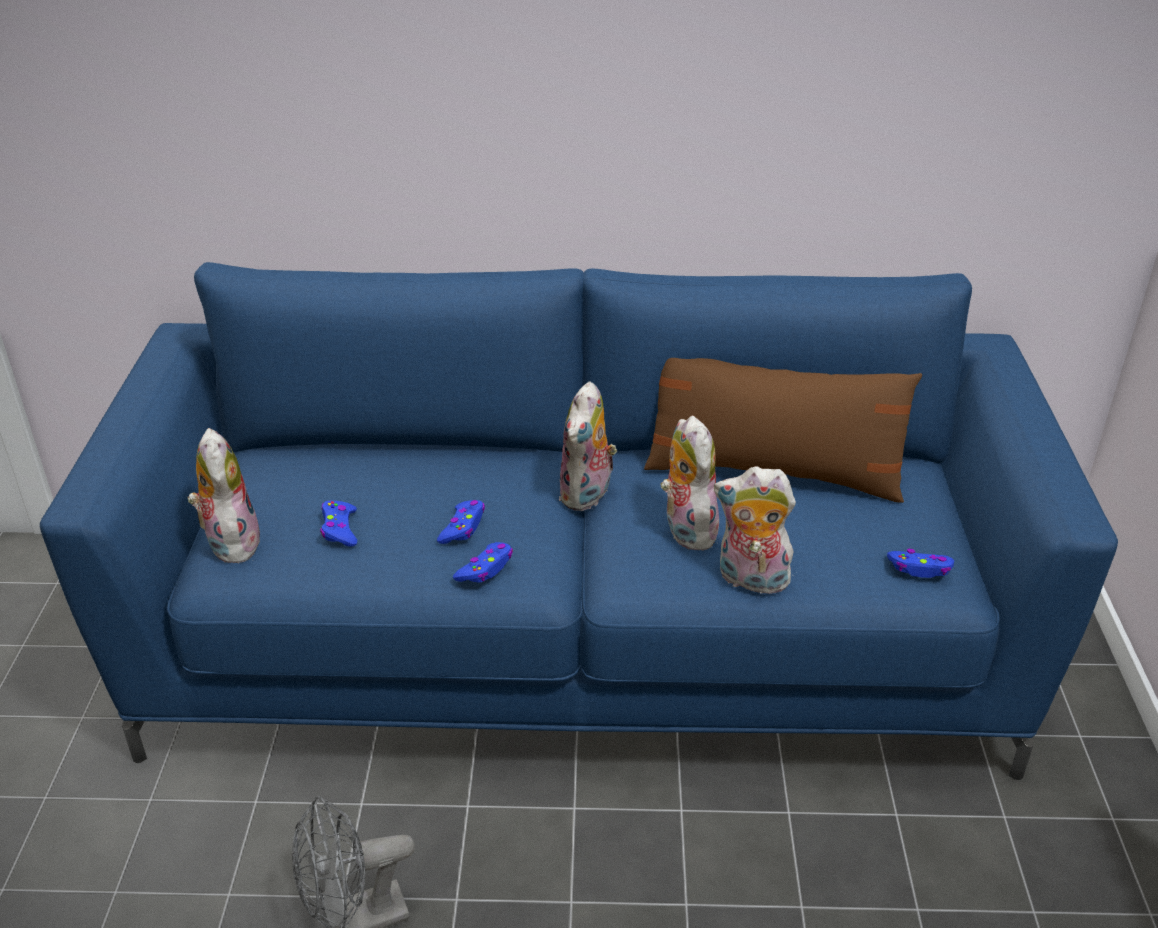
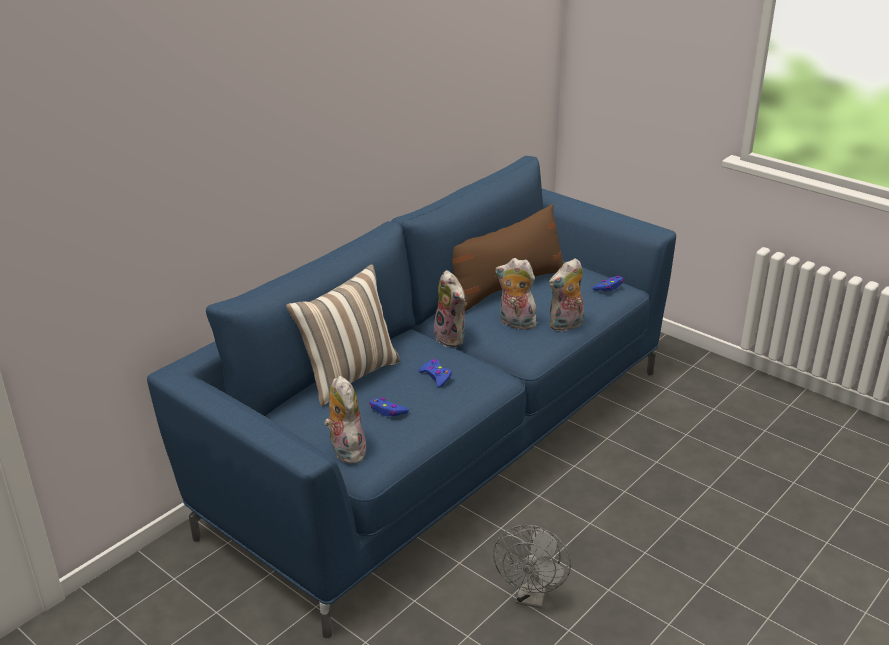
camera: 50 degrees left, 5 degrees down
(230, 542) = (345, 450): plush toy -> plush toy turned 45 degrees clockwise
(387, 459) = (348, 376): none -> pillow
(485, 569) = (474, 383): blue game controller -> none

